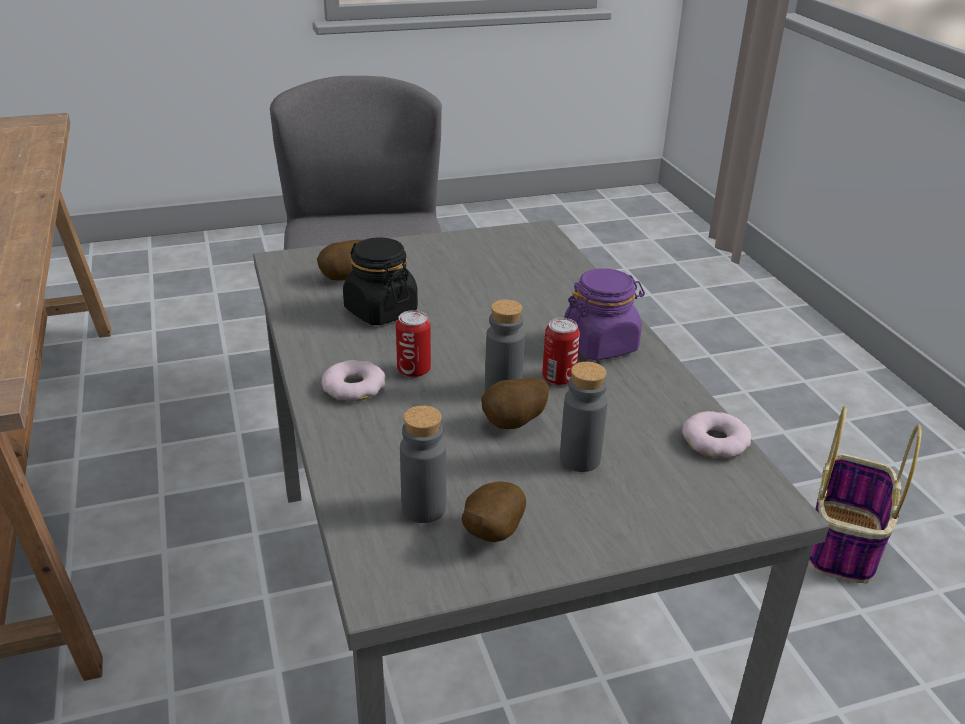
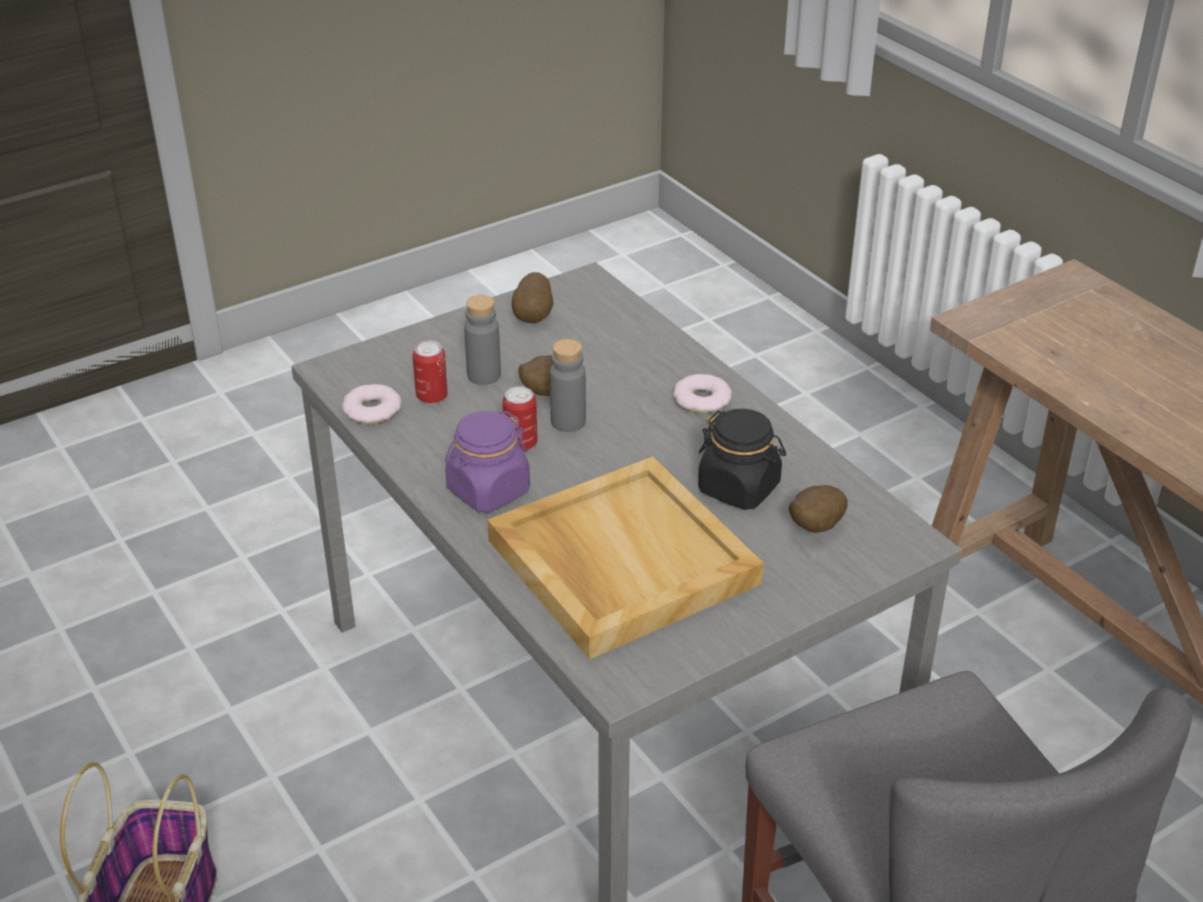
camera: 165 degrees right, 5 degrees up
(414, 370) = (659, 425): can -> can (432, 396)
(423, 508) = (587, 323): grey bottle -> none
(507, 283) = (620, 561): none -> beige tray

